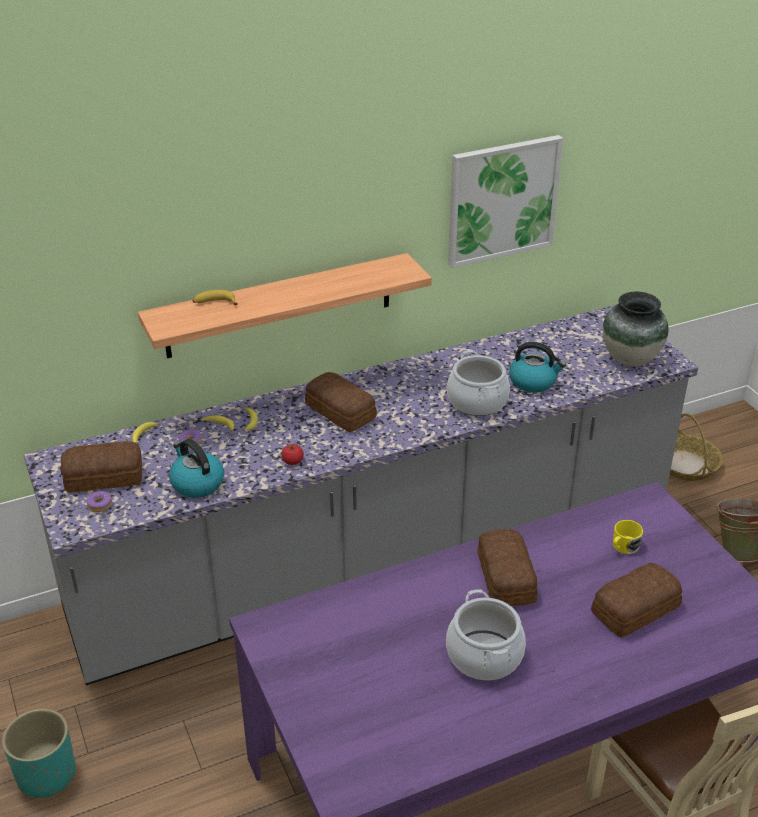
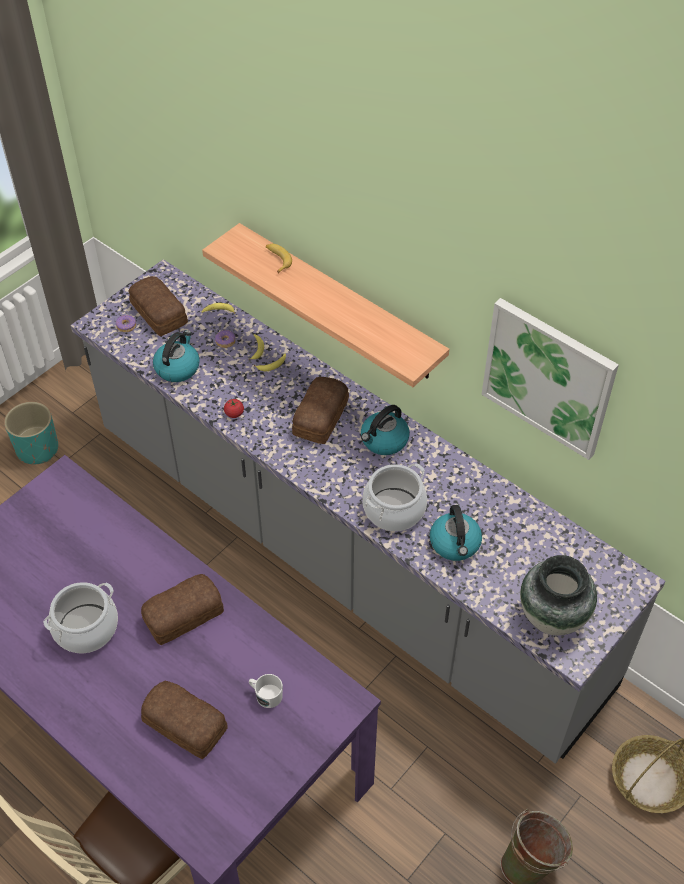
camera: 65 degrees right, 15 degrees up
(396, 385) = (384, 441): none -> kettle
(623, 547) = (266, 694): yellow mug -> white mug

